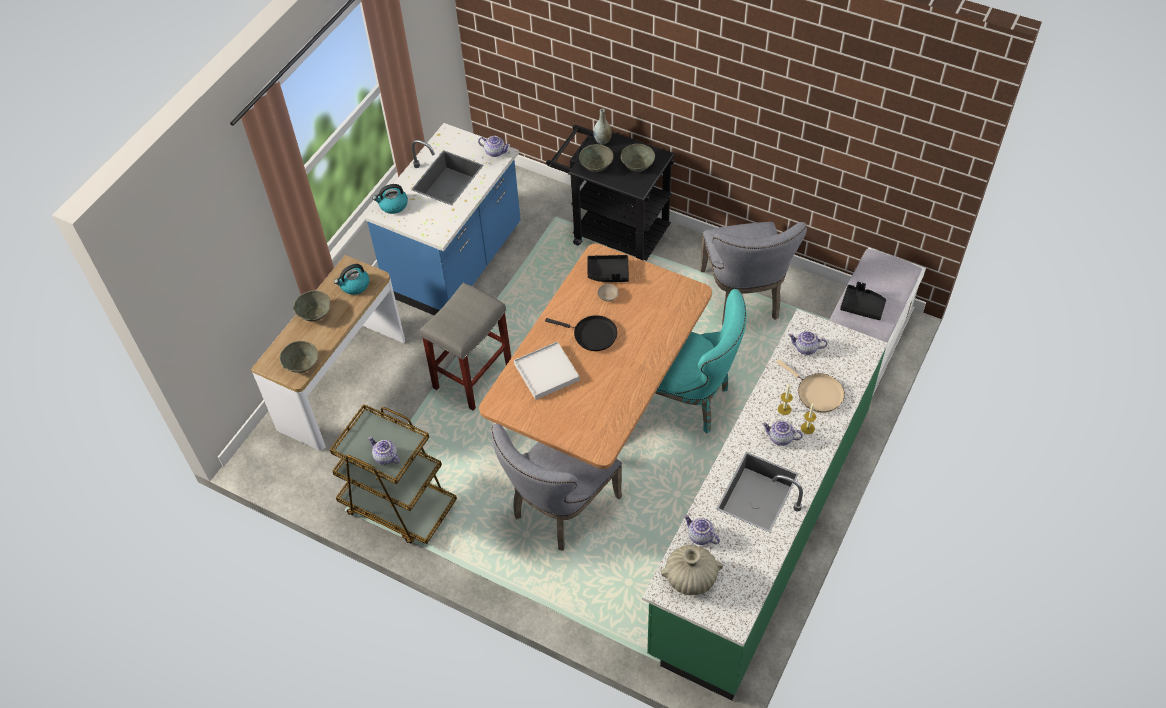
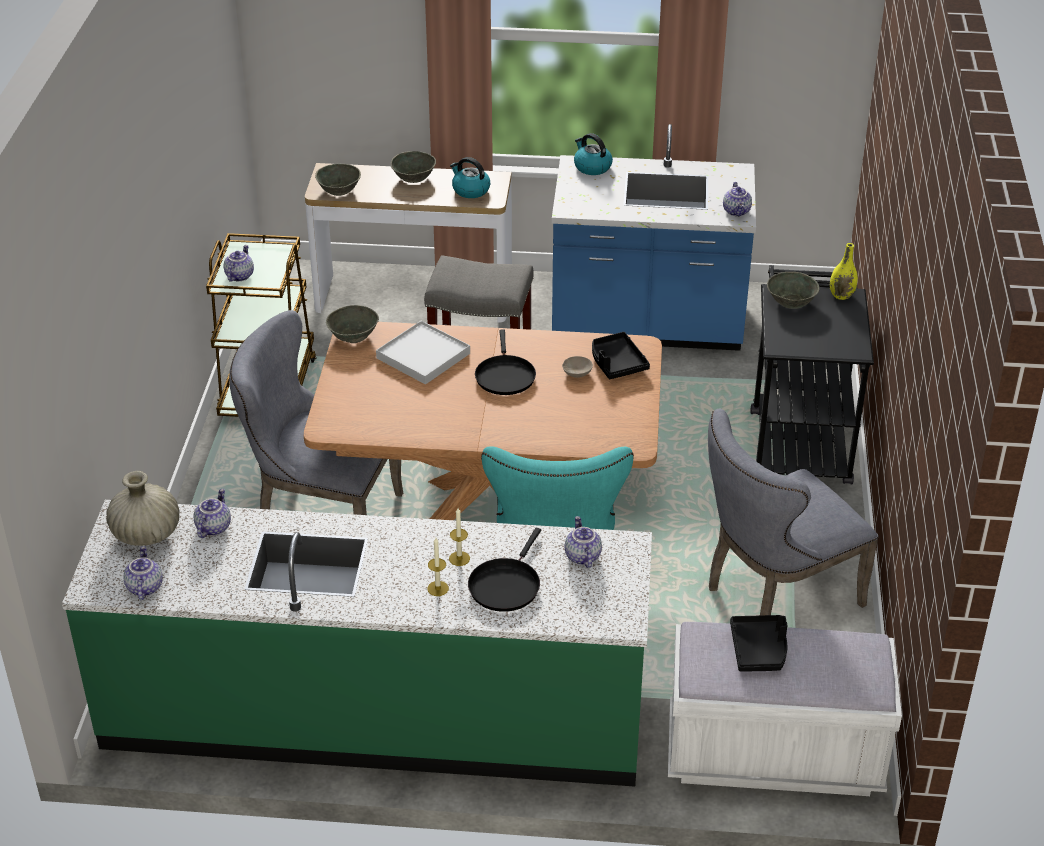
camera: 65 degrees right, 15 degrees down
(602, 140) = (841, 295): grey vase -> yellow vase
(637, 165) = (821, 335): grey bowl -> grey bowl (353, 335)
(780, 438) = (406, 565): teapot -> teapot (144, 587)
(817, 393) = (506, 585): beige frying pan -> black frying pan

